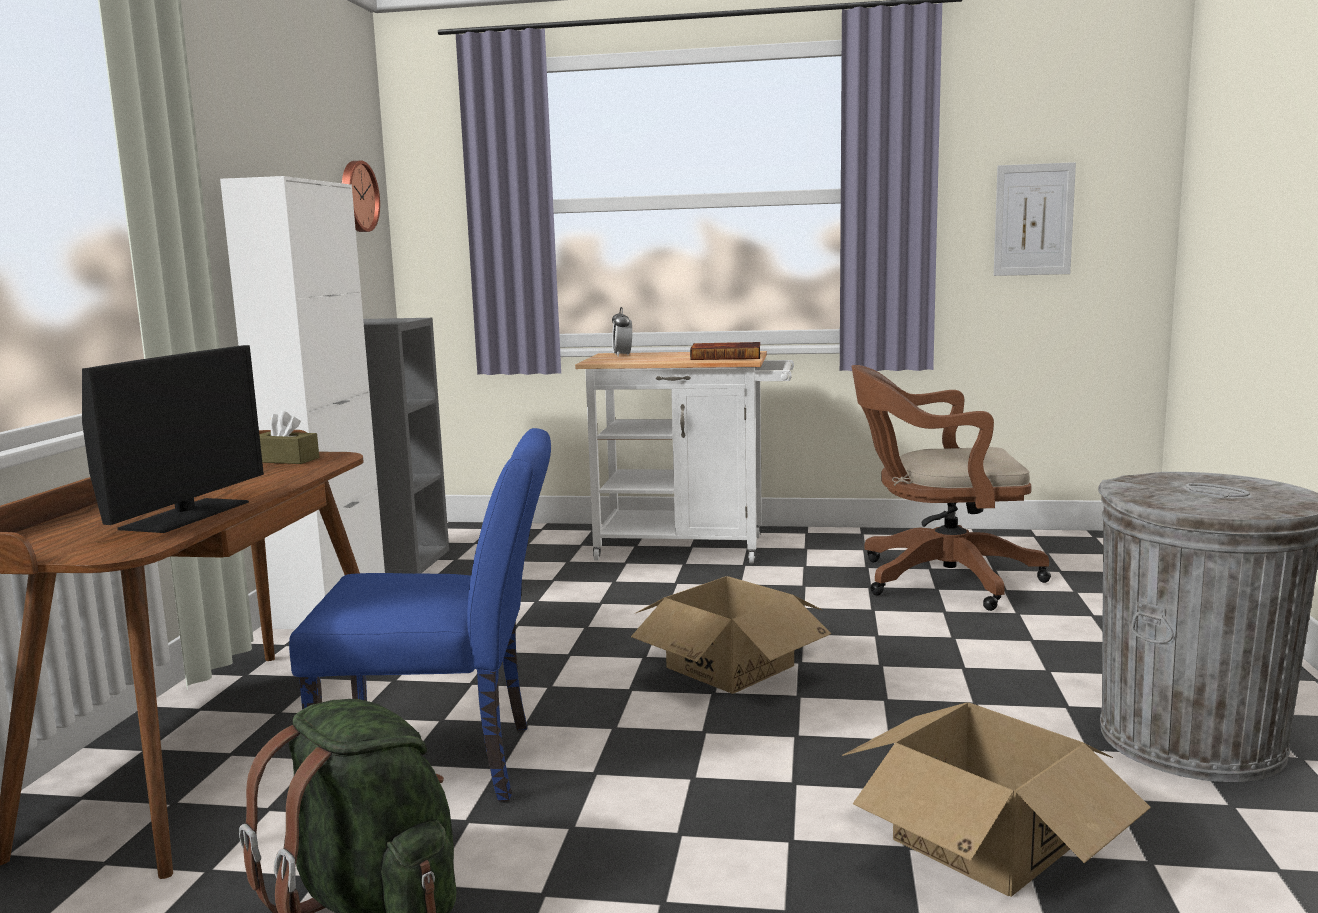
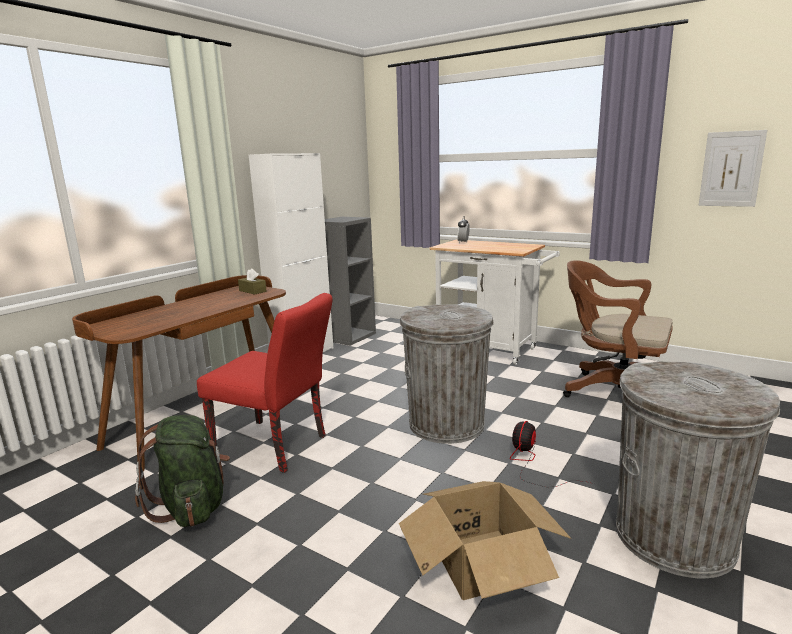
camera: 25 degrees right, 5 degrees up
(186, 515) = (173, 318): monitor -> none
(357, 196) = (344, 154): wall clock -> none
(447, 764) = (277, 447): blue chair -> red chair
(726, 356) = (514, 247): book -> none
(731, 666) = (446, 424): cardboard box -> grey trash can
(919, 693) = (531, 464): none -> fan

